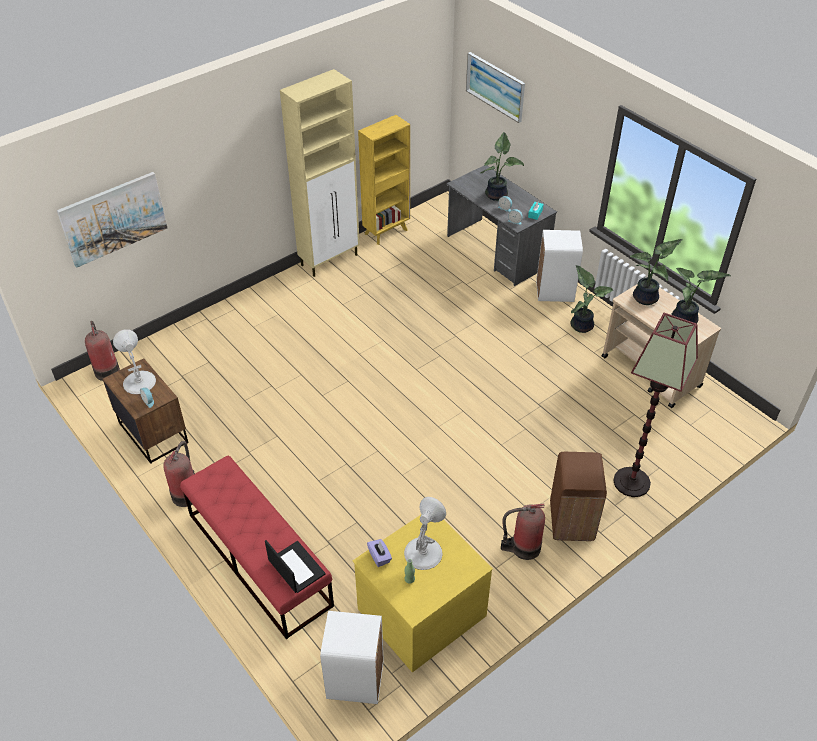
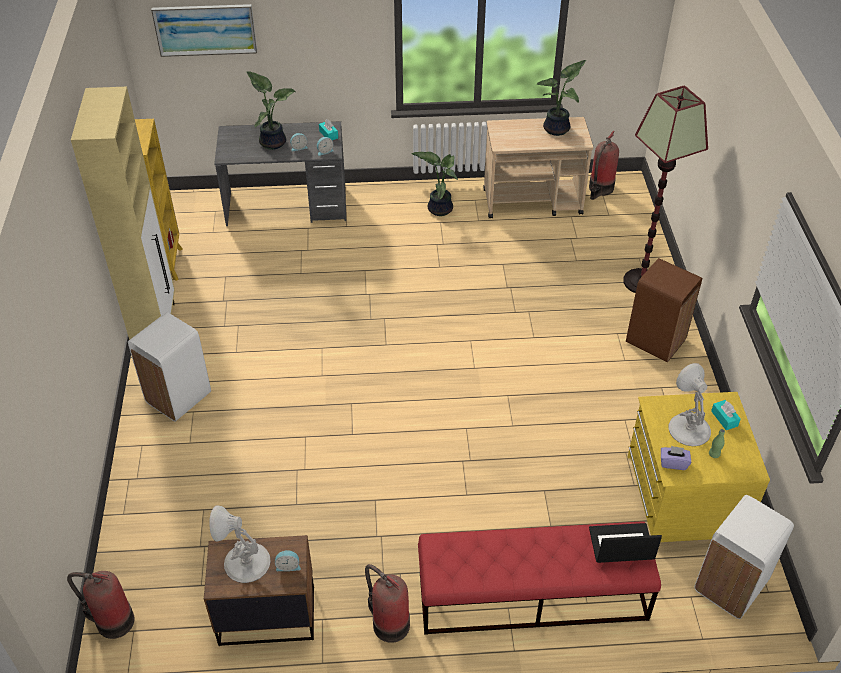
camera: 55 degrees left, 0 degrees up
(113, 218) = (39, 415): picture -> none
(454, 571) = (724, 418): none -> turquoise tissue box
(523, 547) = (661, 387): fire extinguisher -> fire extinguisher (600, 189)
(554, 291) = (380, 201): white trash can -> white trash can (177, 397)
(647, 298) = (511, 133): potted plant -> none

